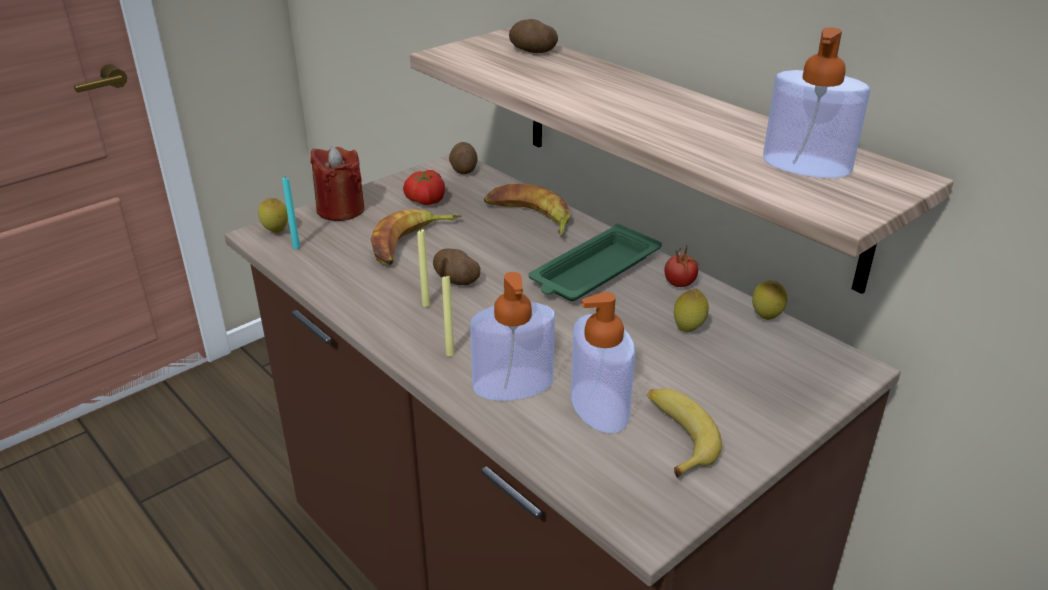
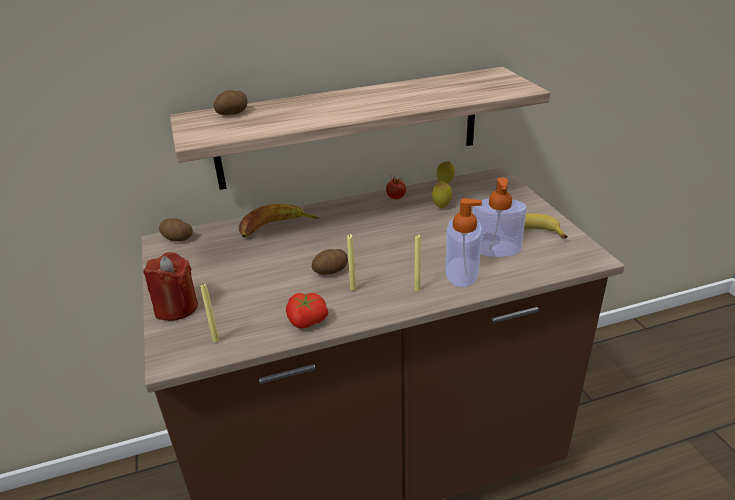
camera: 65 degrees left, 0 degrees up
(276, 232) = (178, 349): lemon -> none
(296, 247) = (216, 340): turquoise candle -> yellow candle
(412, 243) = (264, 281): banana -> none
(425, 201) = (206, 264): tomato -> tomato (306, 321)
(593, 272) = (363, 220): green tray -> none
(806, 165) = (471, 84): soap dispenser -> none

